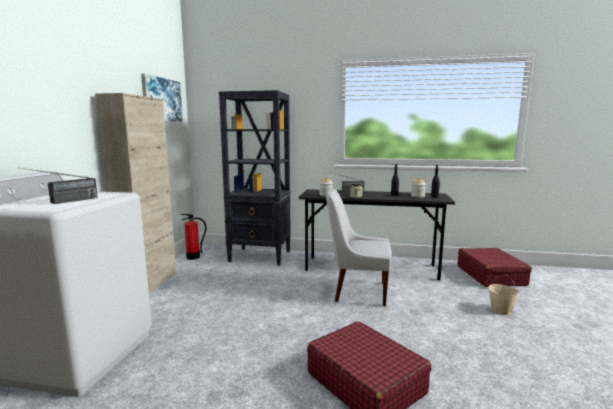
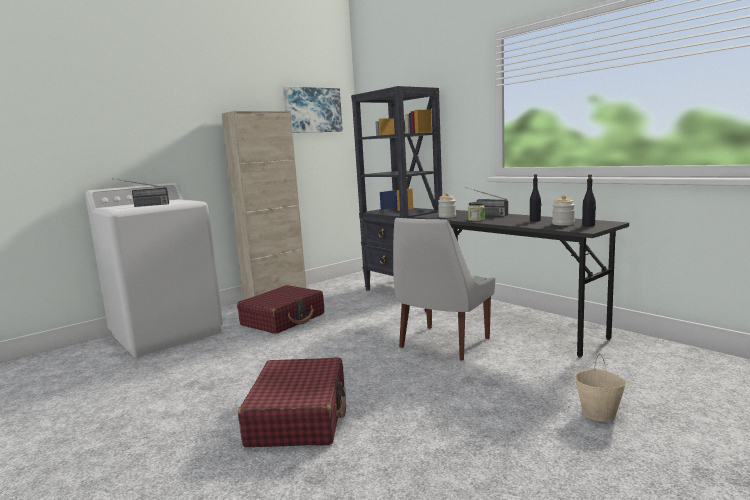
camera: 40 degrees right, 0 degrees up
(193, 257) = (343, 281): fire extinguisher -> none
(358, 291) = (442, 344): white chair -> white chair turned 105 degrees counterclockwise
(490, 275) = (688, 371): red suitcase -> red suitcase (283, 319)

